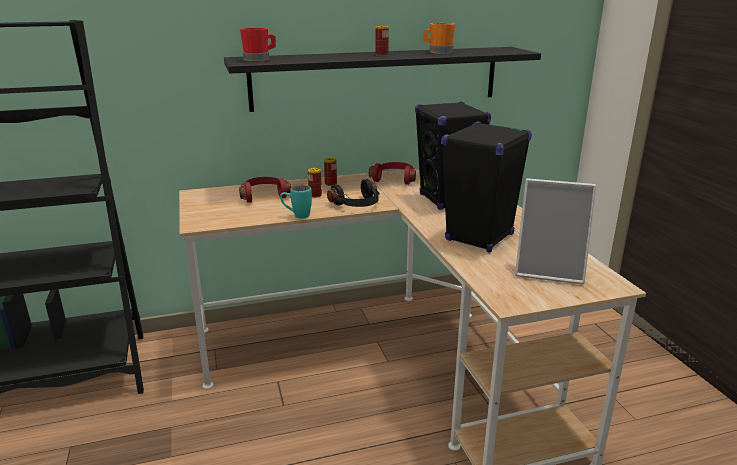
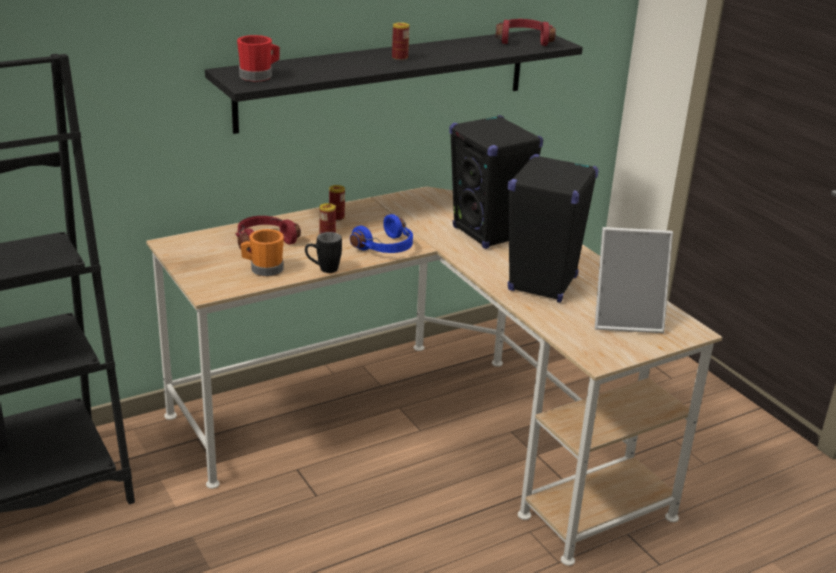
camera: 15 degrees left, 5 degrees up
(297, 216) = (323, 270): turquoise mug -> black mug
(357, 204) = (386, 248): black headphones -> blue headphones
(394, 179) = (412, 205): red headphones -> red headphones (523, 40)
(438, 52) = (462, 47): orange mug -> orange mug (263, 269)

